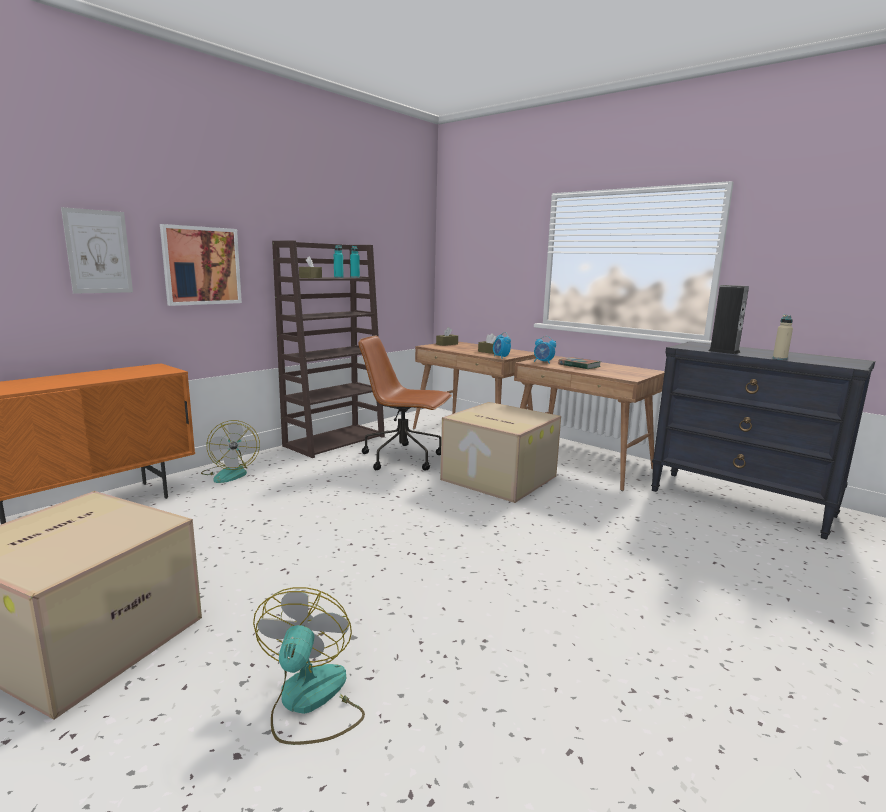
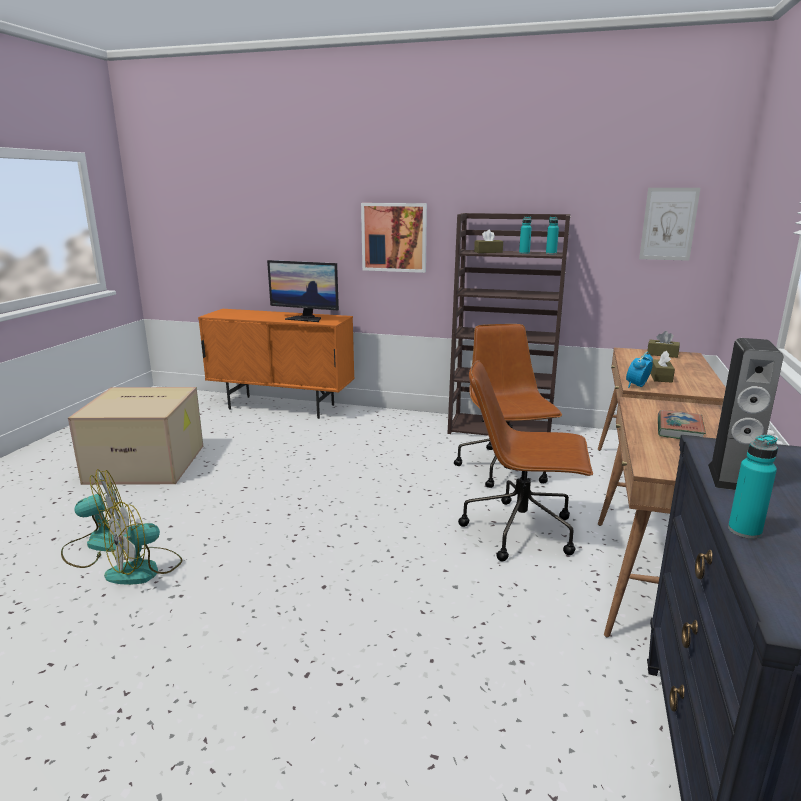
camera: 65 degrees right, 5 degrees up
(98, 252) = (319, 226): picture -> picture (668, 224)
(123, 374) = (306, 319): none -> monitor
(230, 473) = (379, 419): fan -> fan (144, 569)
(497, 478) = (522, 531): cardboard box -> brown office chair
(543, 362) = (657, 408): alarm clock -> none
(779, 358) = (744, 531): beige bottle -> turquoise bottle

